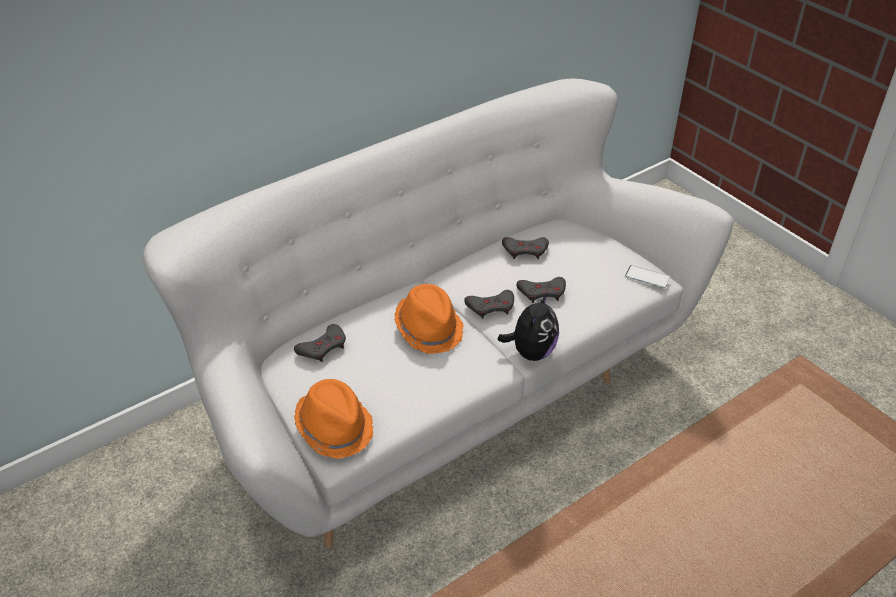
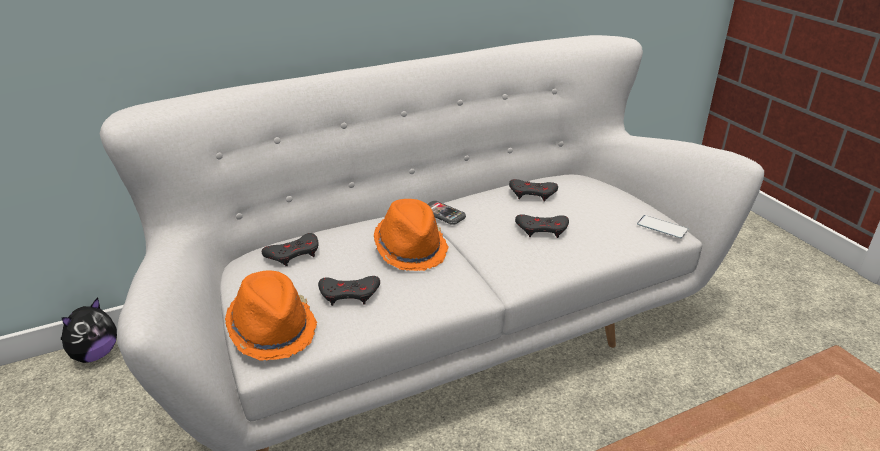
camera: 10 degrees right, 10 degrees down
(447, 284) = (443, 214): none -> phone
(491, 307) = (483, 236): grey game controller -> grey game controller (349, 294)
(531, 352) = (518, 282): plush toy -> plush toy (95, 354)

